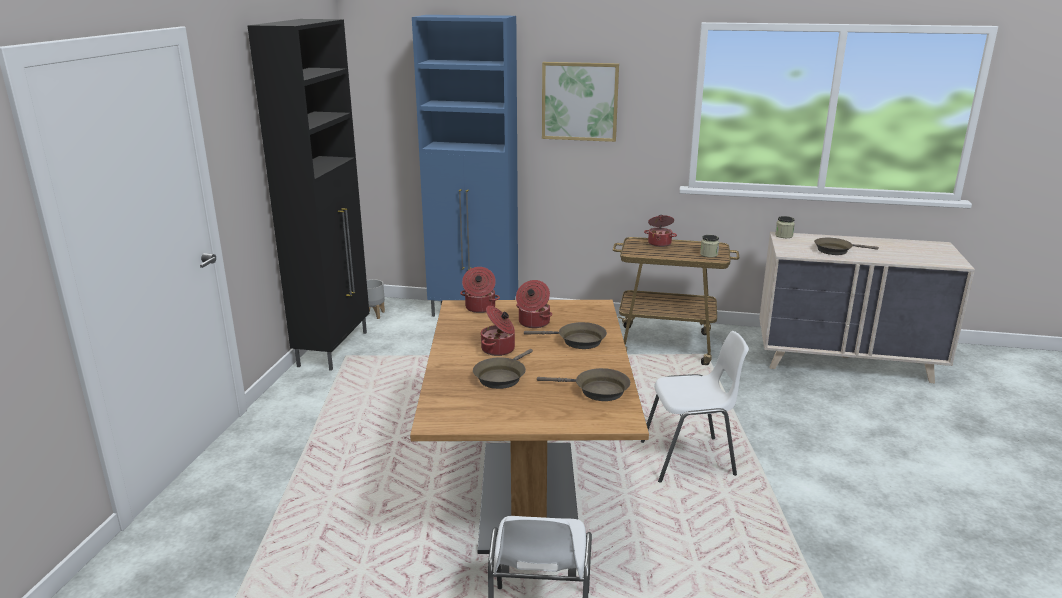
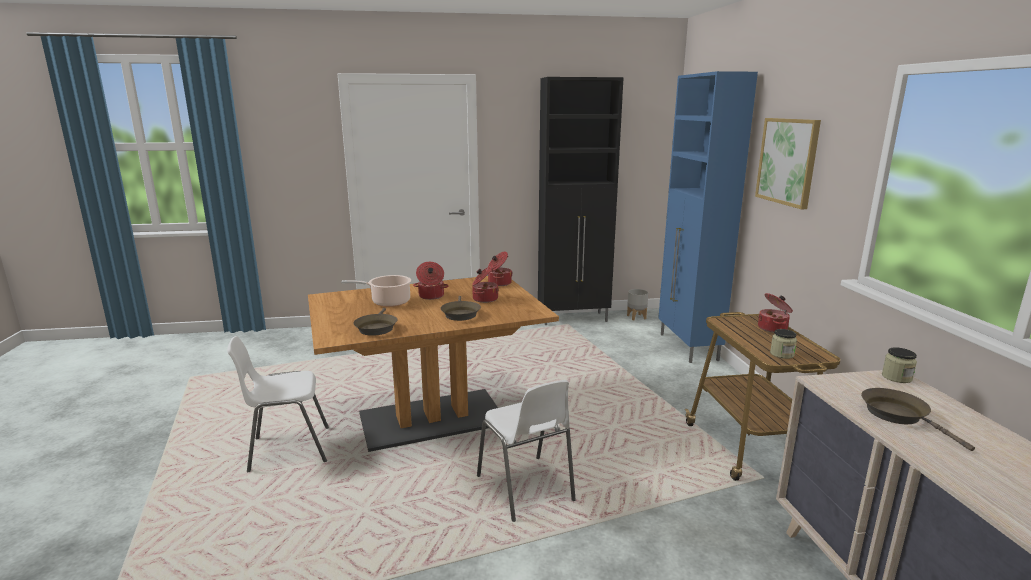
camera: 70 degrees right, 5 degrees down
(501, 377) = (388, 302): brown frying pan -> cooking pot

